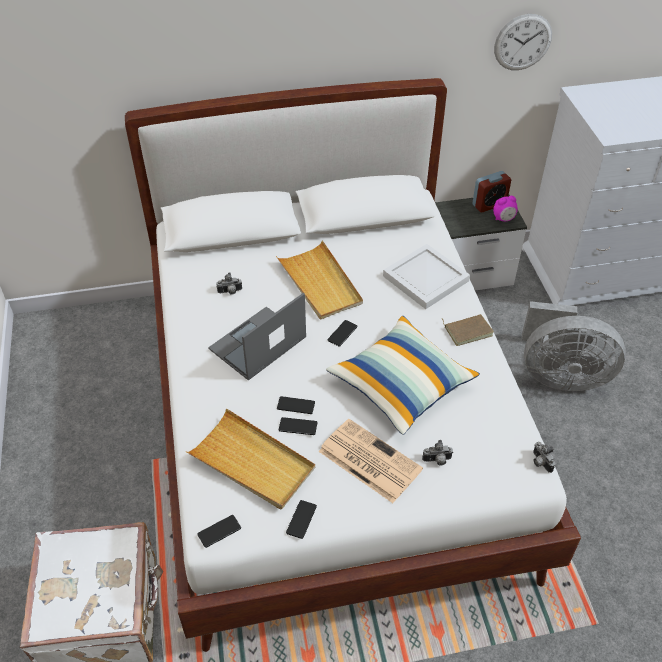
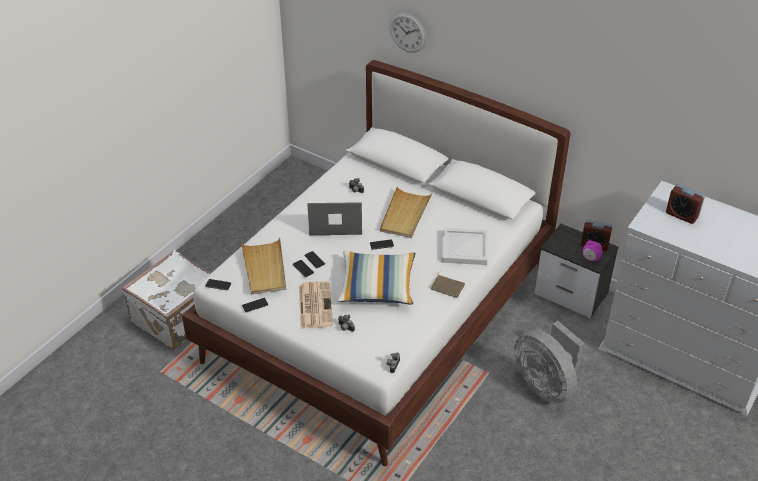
camera: 45 degrees right, 5 degrees down
(523, 42) = (635, 132): wall clock -> wall clock (407, 32)
(623, 108) = (682, 215): none -> alarm clock

